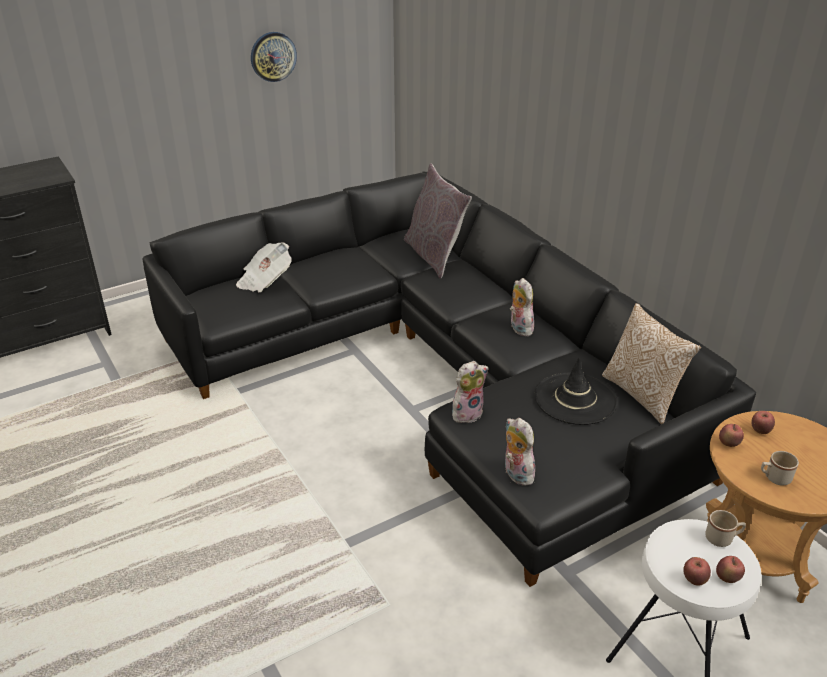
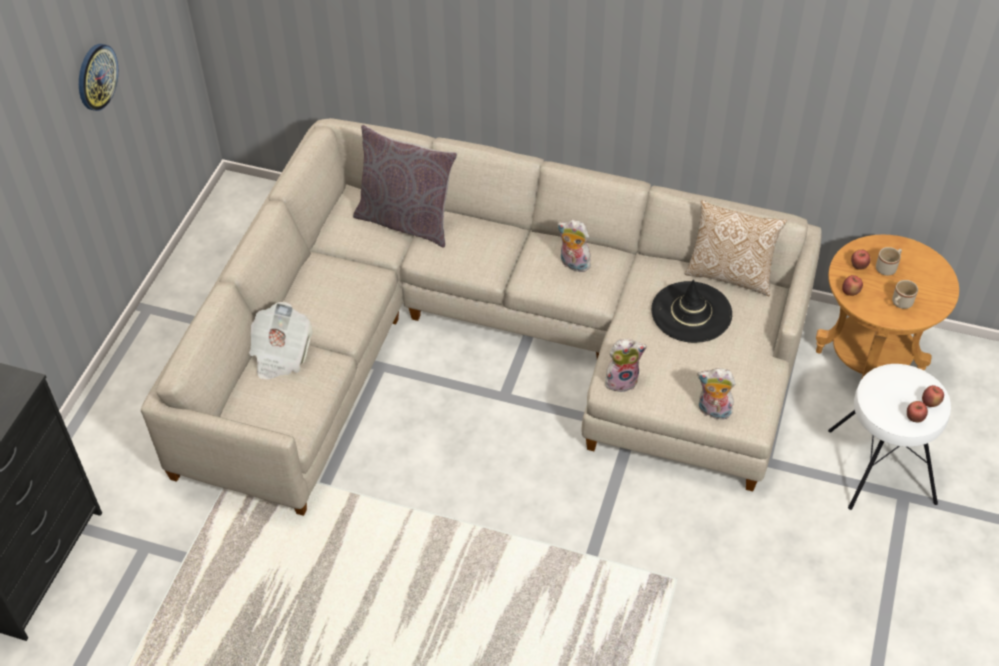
camera: 40 degrees left, 15 degrees up
(440, 374) = (487, 343): black sofa -> beige sofa
(467, 413) = (622, 380): plush toy -> plush toy turned 60 degrees clockwise
(722, 538) = (902, 374): beige mug -> beige mug (888, 267)

